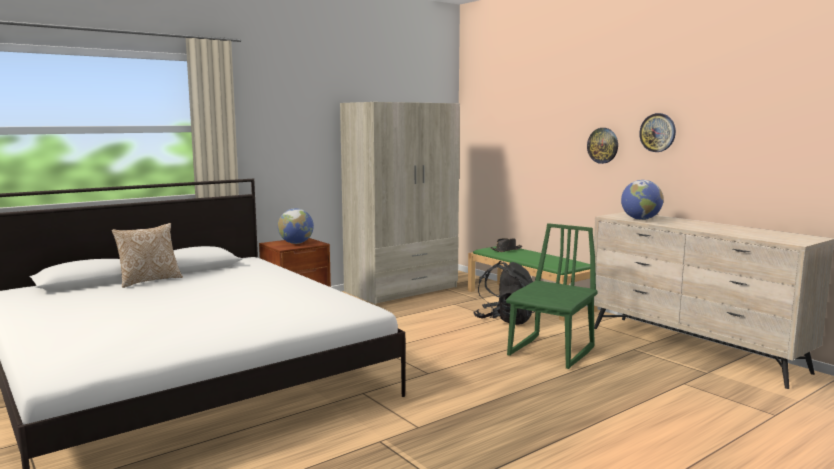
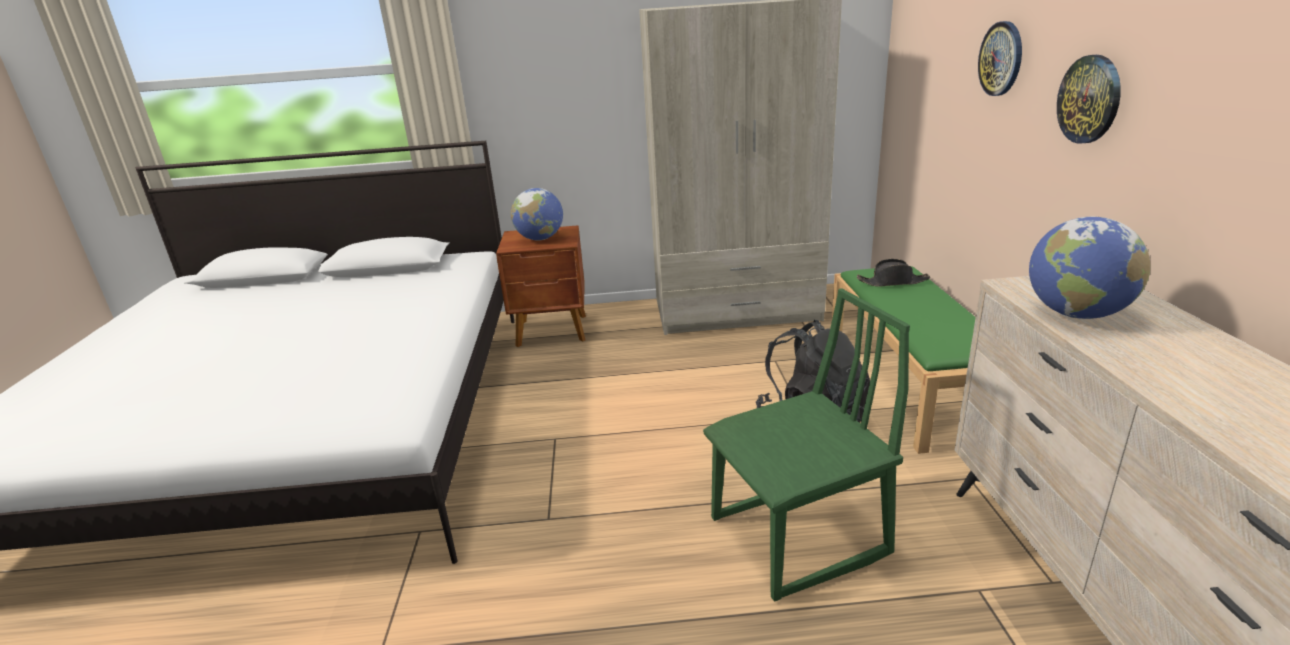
camera: 35 degrees right, 15 degrees up
(149, 281) = (309, 285): pillow -> none
(658, 132) = (1216, 79): wall clock -> wall clock (1001, 59)

